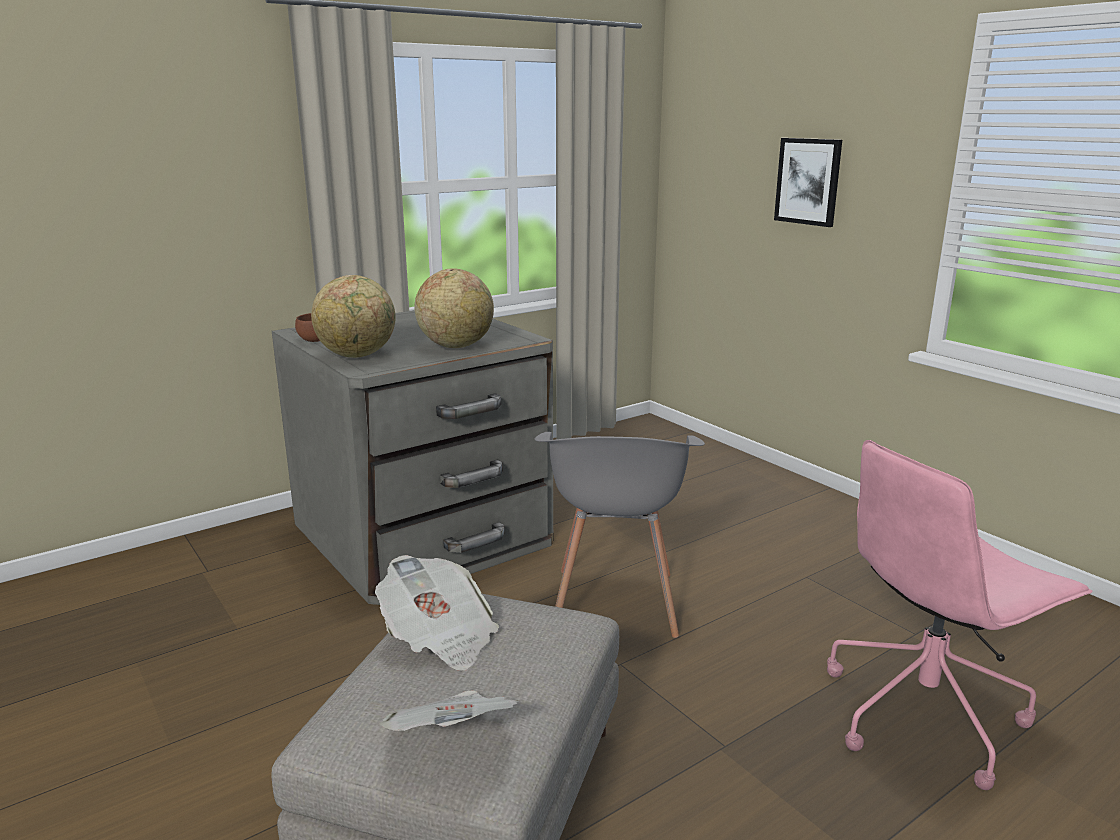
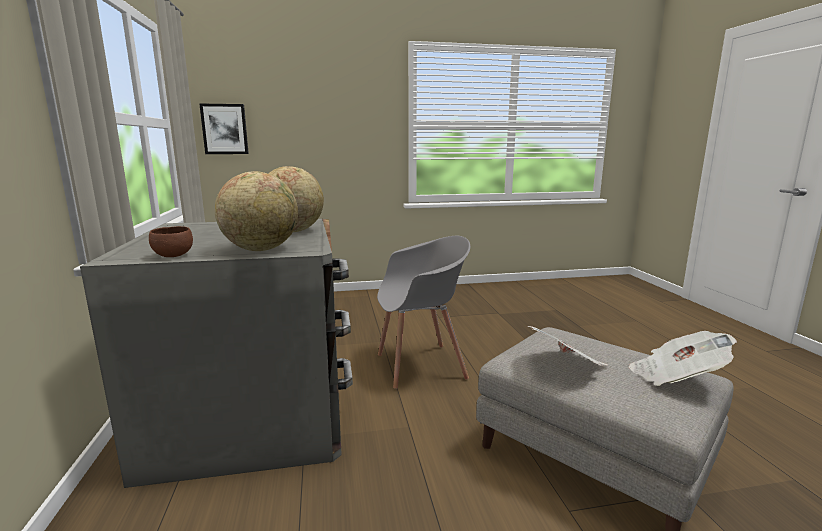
camera: 65 degrees left, 5 degrees down
(614, 604) = (422, 366): grey chair -> grey chair turned 45 degrees counterclockwise
(808, 181) = (323, 124): picture -> picture (224, 129)
(928, 714) = (551, 327): pink office chair -> none

